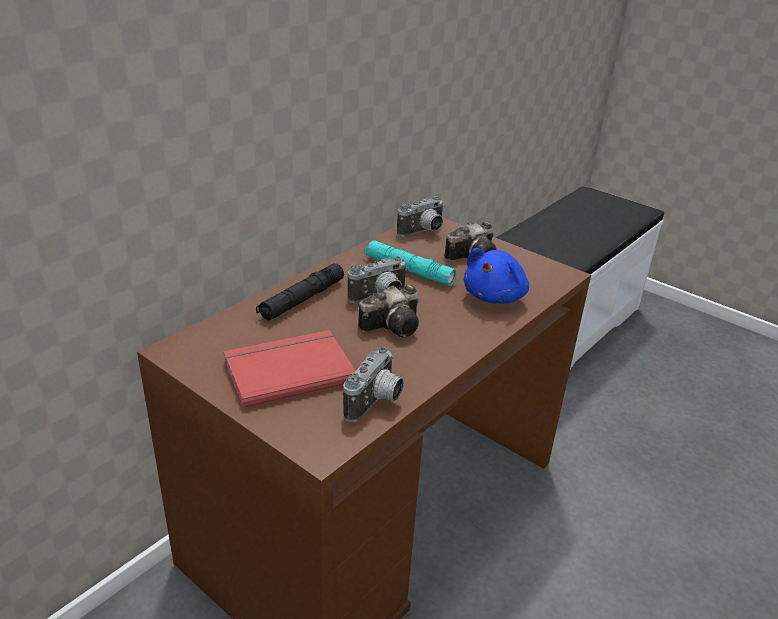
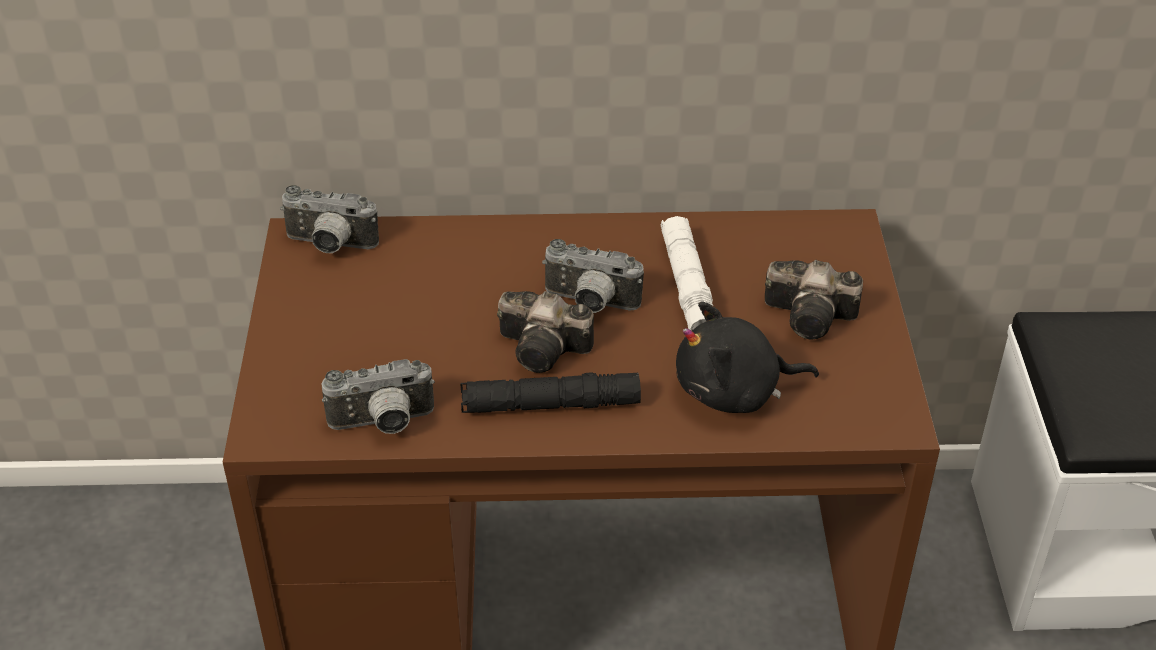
camera: 50 degrees right, 10 degrees up
(287, 370) = (361, 329): red book -> none
(302, 300) = (502, 252): black flashlight -> black flashlight (550, 404)
(408, 270) = (688, 286): turquoise flashlight -> white flashlight
(423, 232) = (807, 240): camera -> camera (329, 246)
(495, 296) = (734, 391): blue plush toy -> black plush toy

